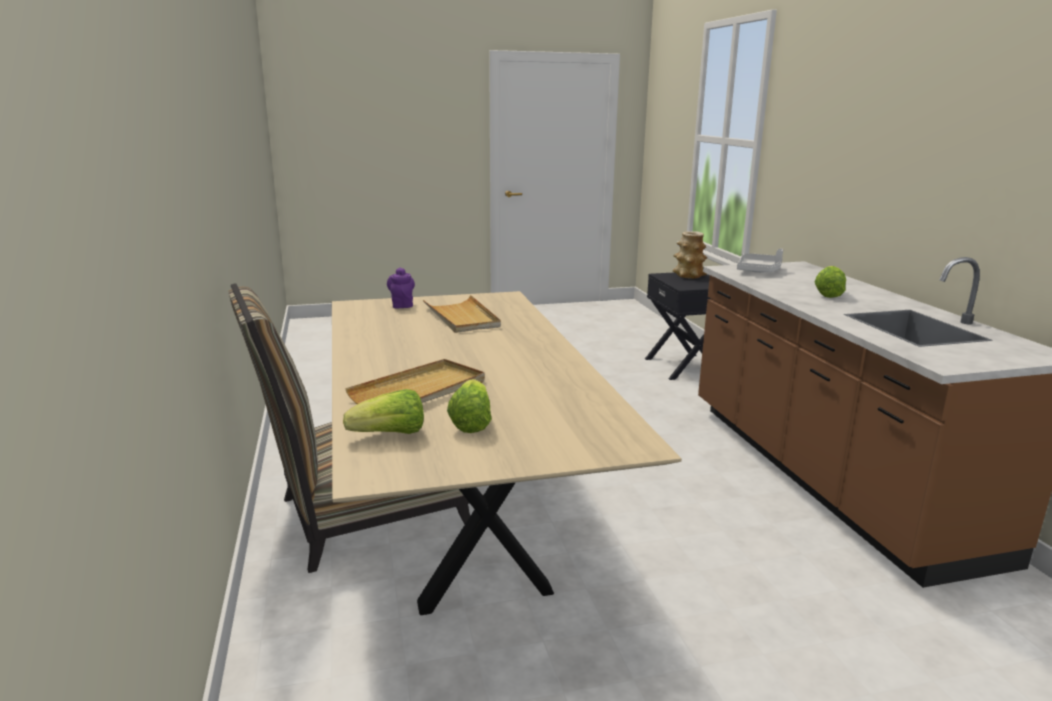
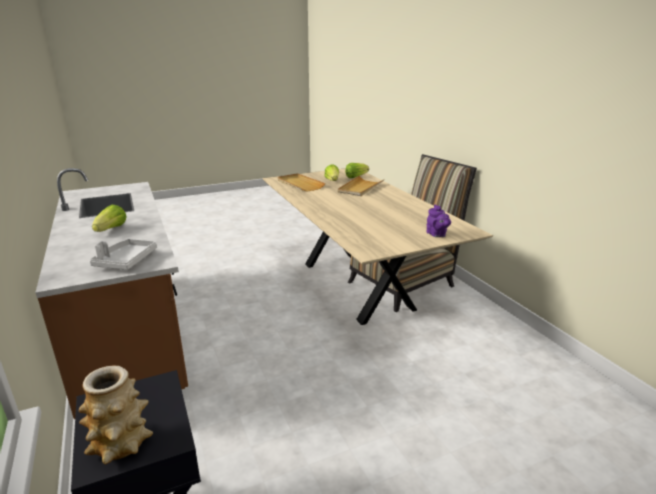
camera: 170 degrees right, 5 degrees up
(462, 317) = (382, 226): beige tray -> beige tray (300, 184)

